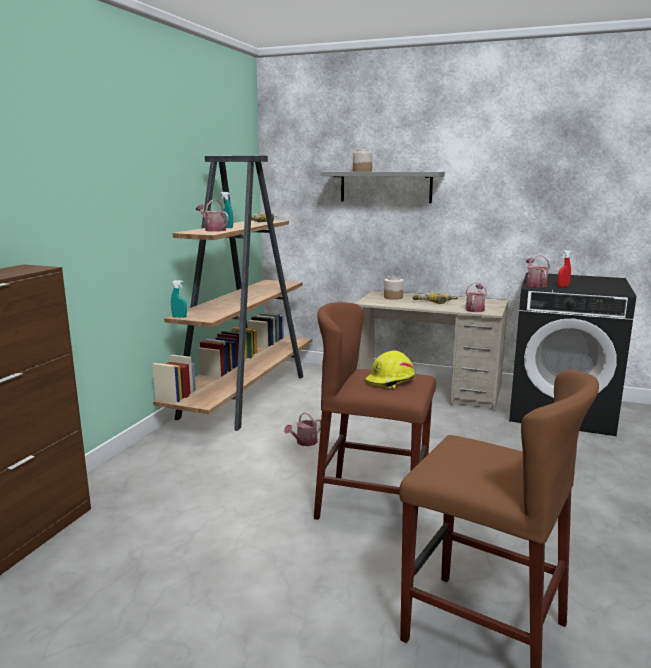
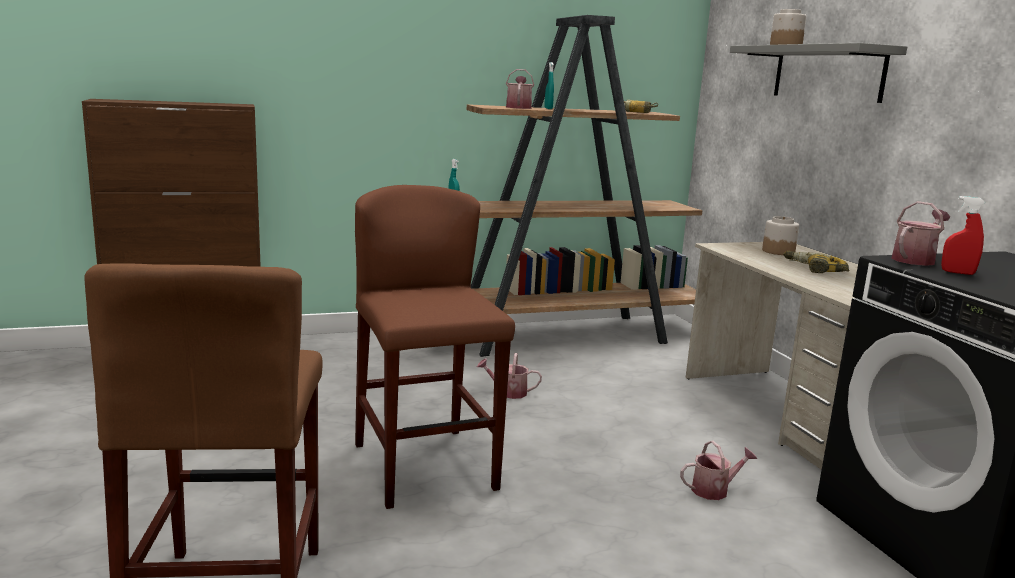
camera: 50 degrees right, 0 degrees up
(390, 381) = (437, 300): yellow hard hat -> none
(475, 309) = (843, 290): watering can -> watering can (714, 490)

